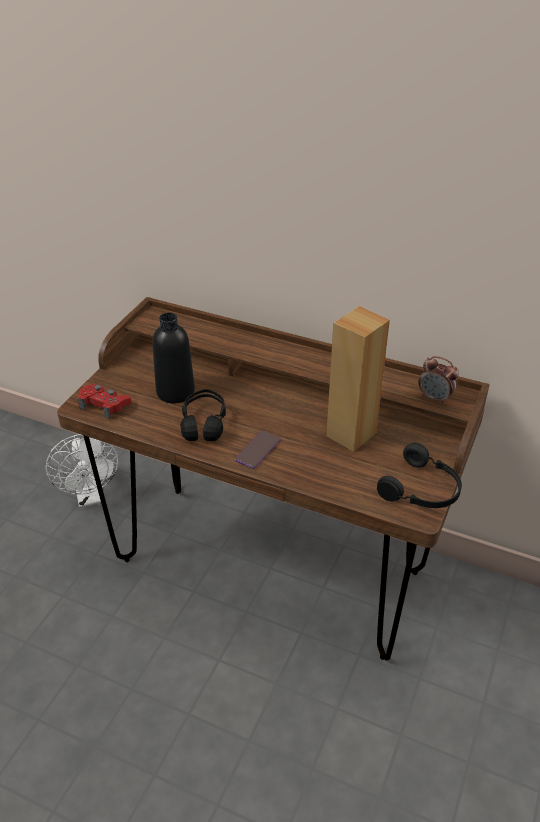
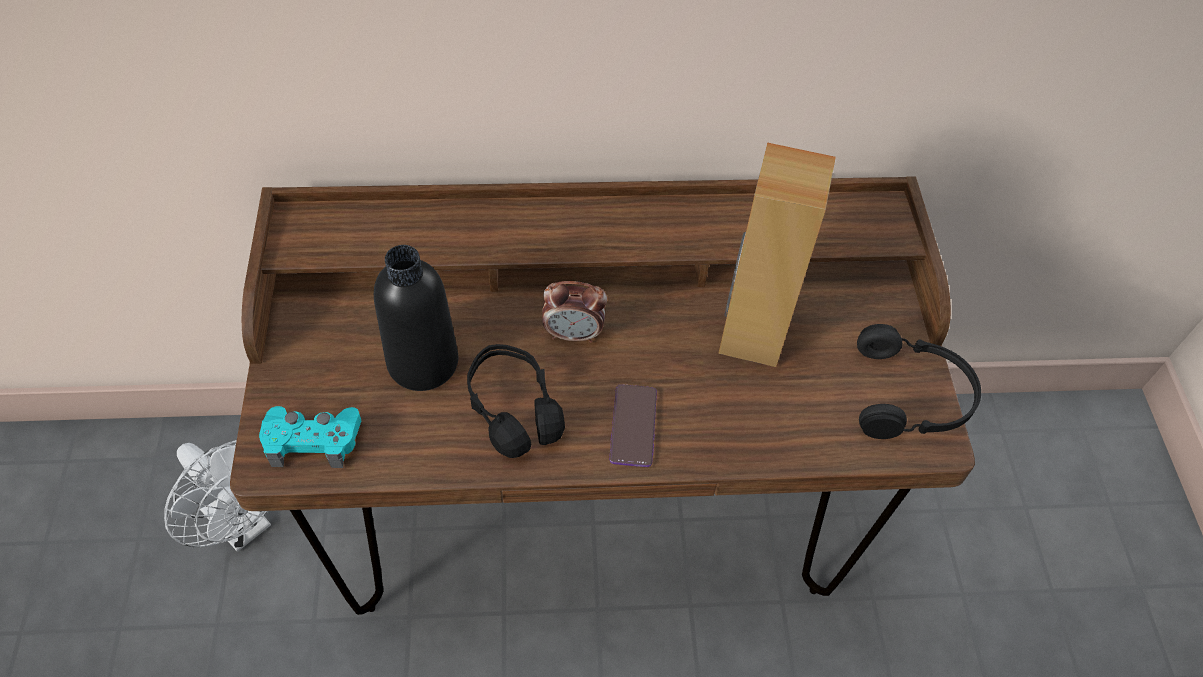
camera: 30 degrees left, 15 degrees up
(104, 405) = (313, 440): red game controller -> turquoise game controller
(435, 398) = (856, 230): alarm clock -> alarm clock (573, 334)

